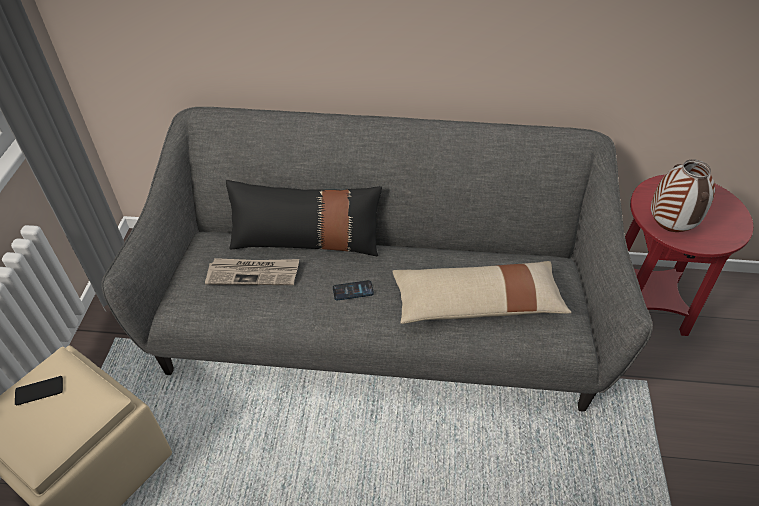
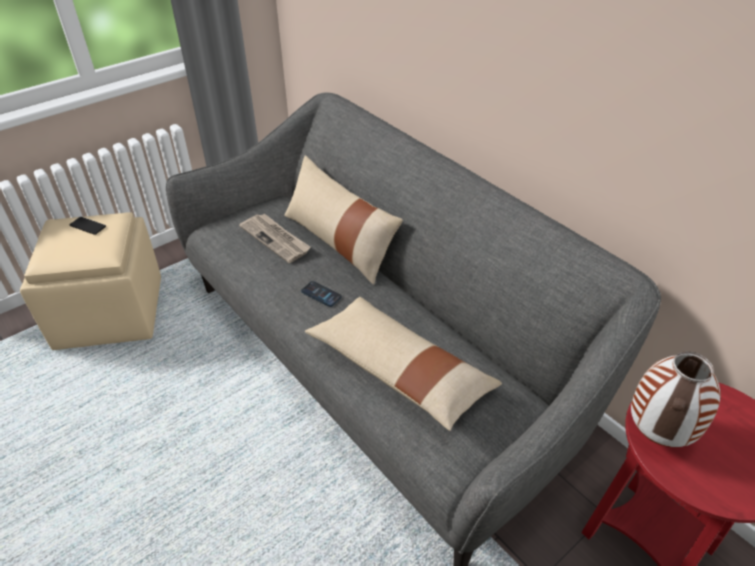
camera: 45 degrees right, 5 degrees down
(306, 240) = (339, 241): black pillow -> beige pillow

